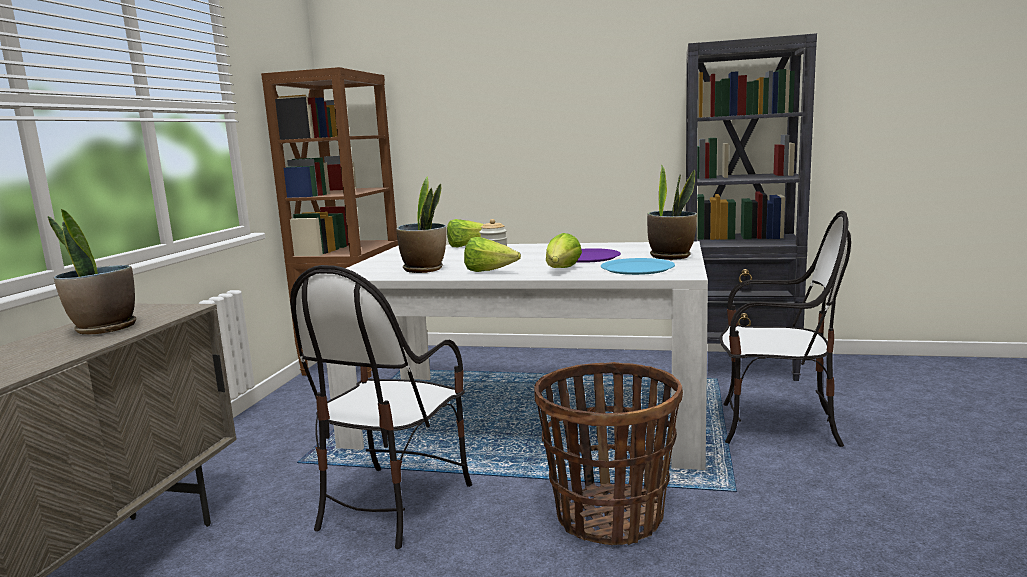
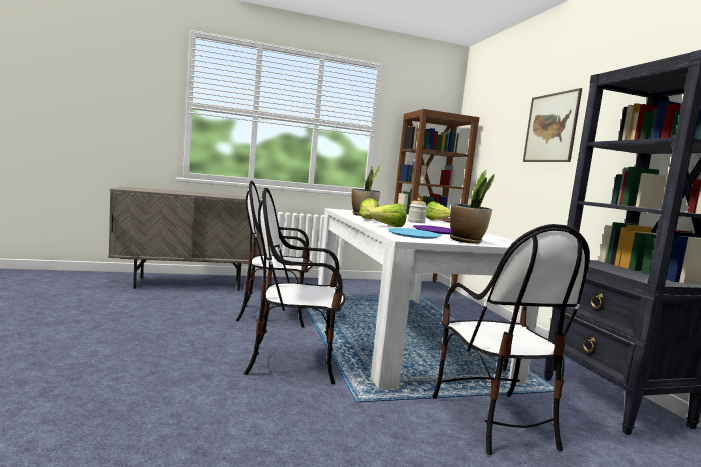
camera: 60 degrees right, 5 degrees down
(104, 329) = (225, 195): potted plant -> none
(538, 93) = (551, 128): none -> picture
(609, 516) = (294, 362): basket -> chair

